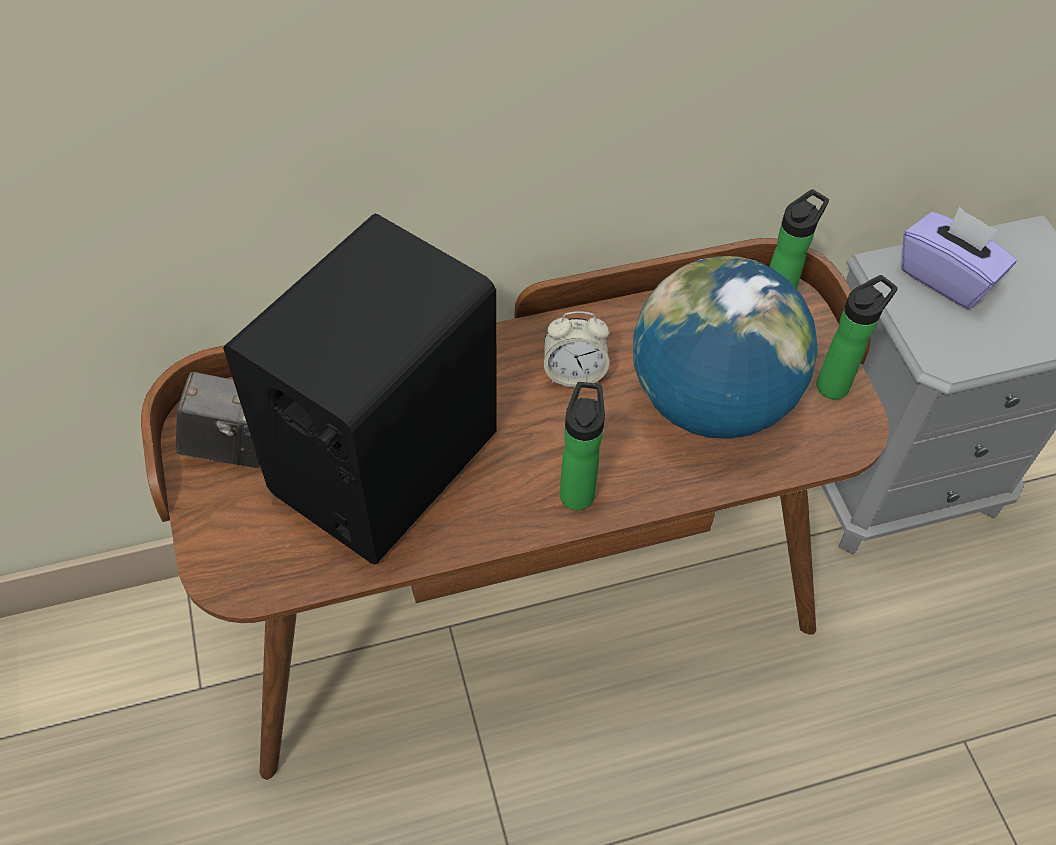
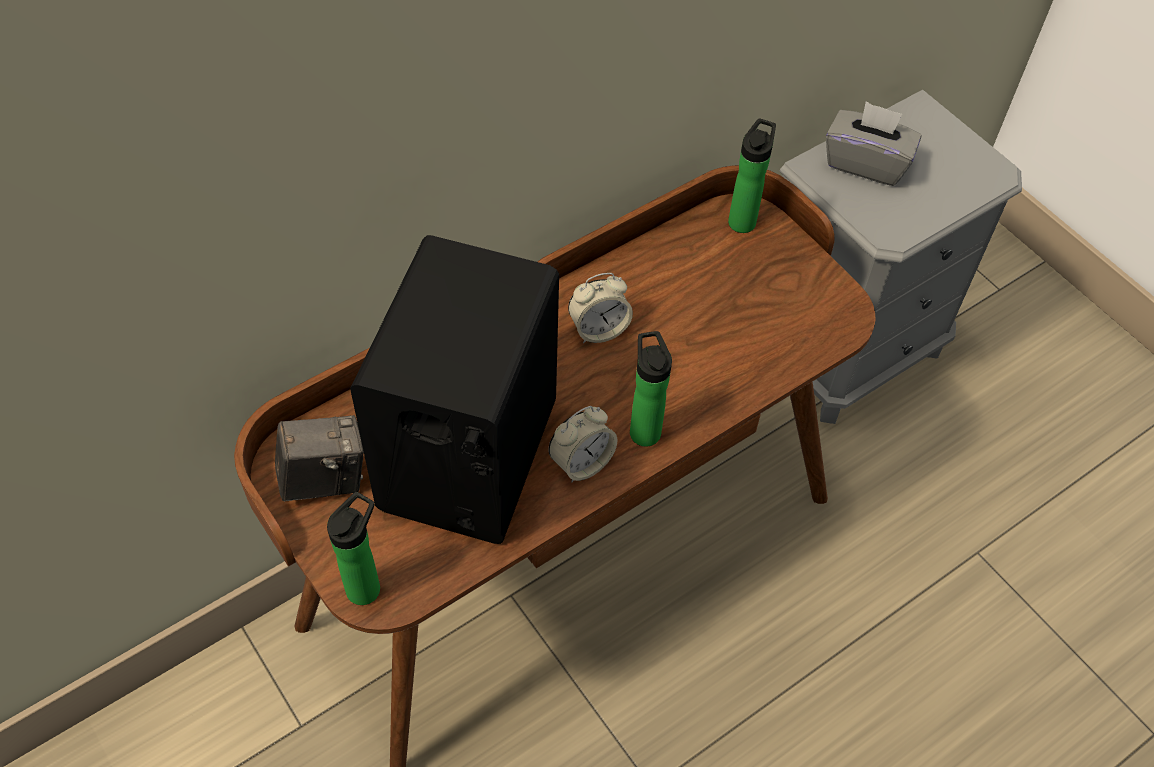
camera: 20 degrees left, 0 degrees up
(496, 506) = (581, 463): none -> alarm clock
(709, 400) = (721, 321): globe -> none
(836, 384) = (817, 278): bottle -> bottle (366, 585)
(946, 277) = (866, 163): purple tissue box -> grey tissue box

